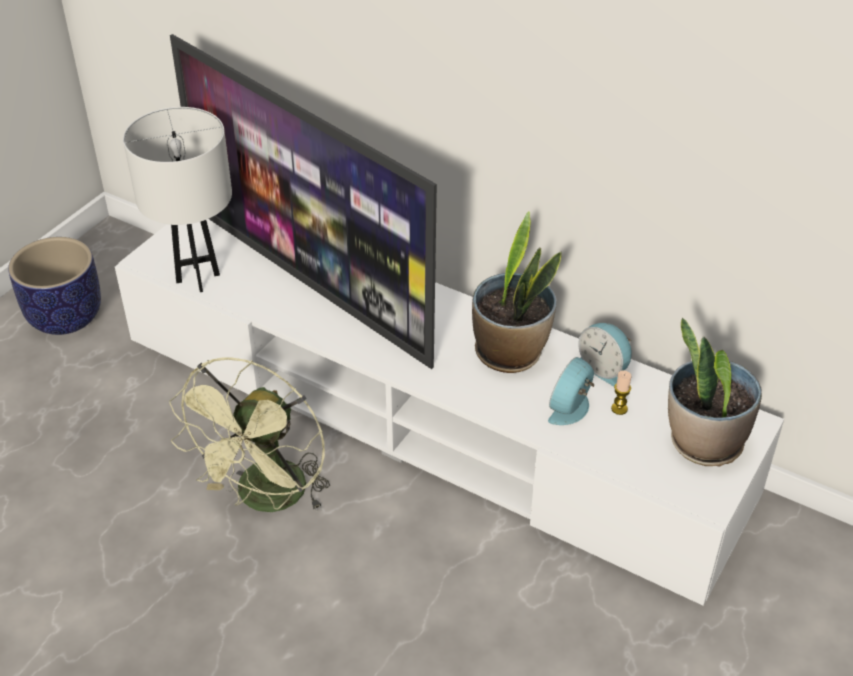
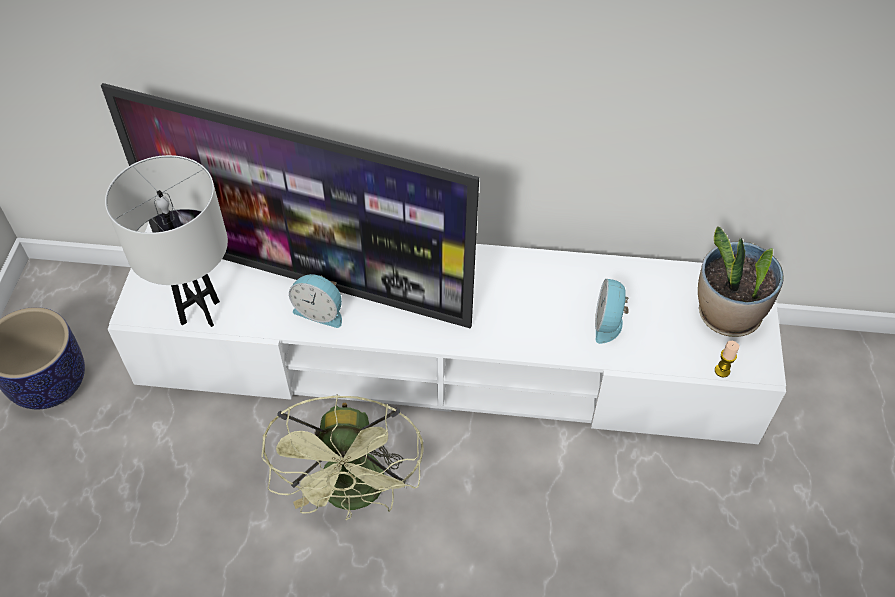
camera: 25 degrees left, 10 degrees up
(510, 353) = (527, 287): potted plant -> none
(604, 369) = (612, 274): alarm clock -> alarm clock (320, 311)
(619, 409) = (645, 308): candle -> candle (722, 371)

